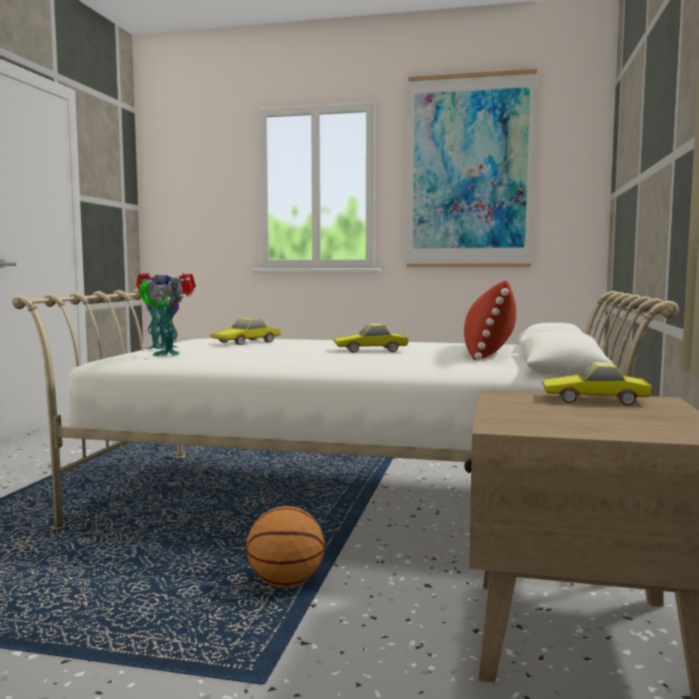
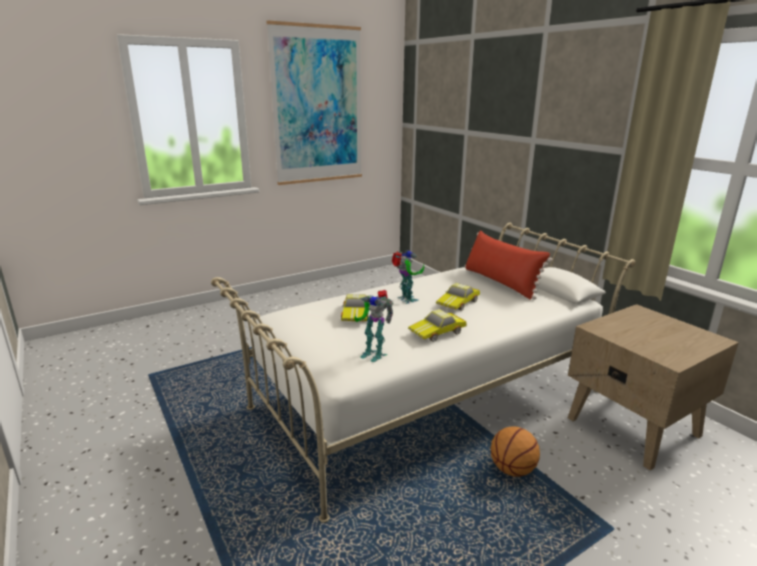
camera: 45 degrees left, 15 degrees up
(158, 347) = (328, 346): toy robot -> toy robot (406, 300)
(595, 399) = (628, 319): toy car -> toy car (438, 332)

